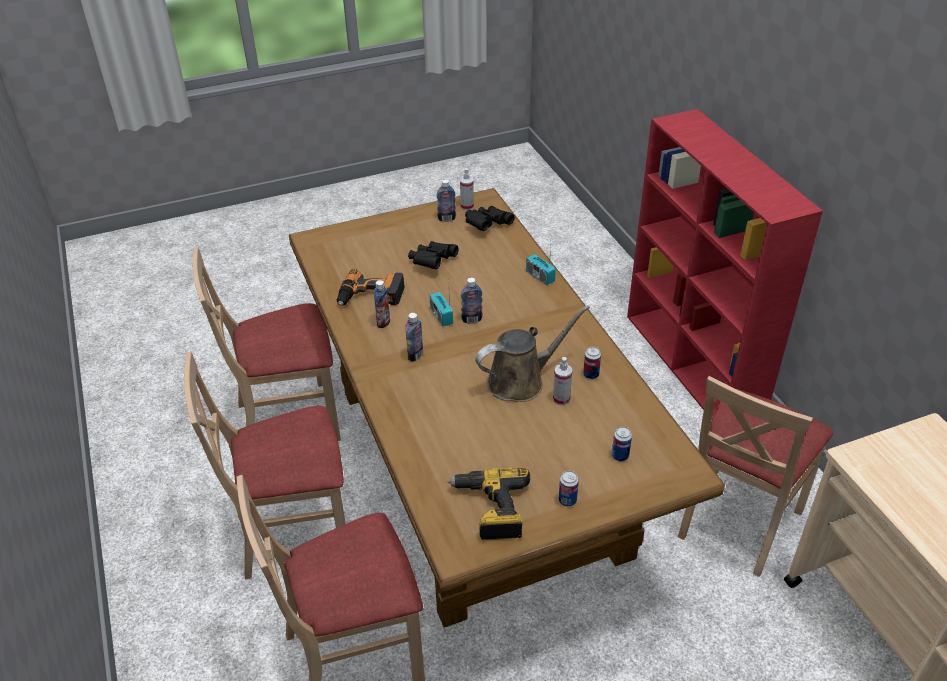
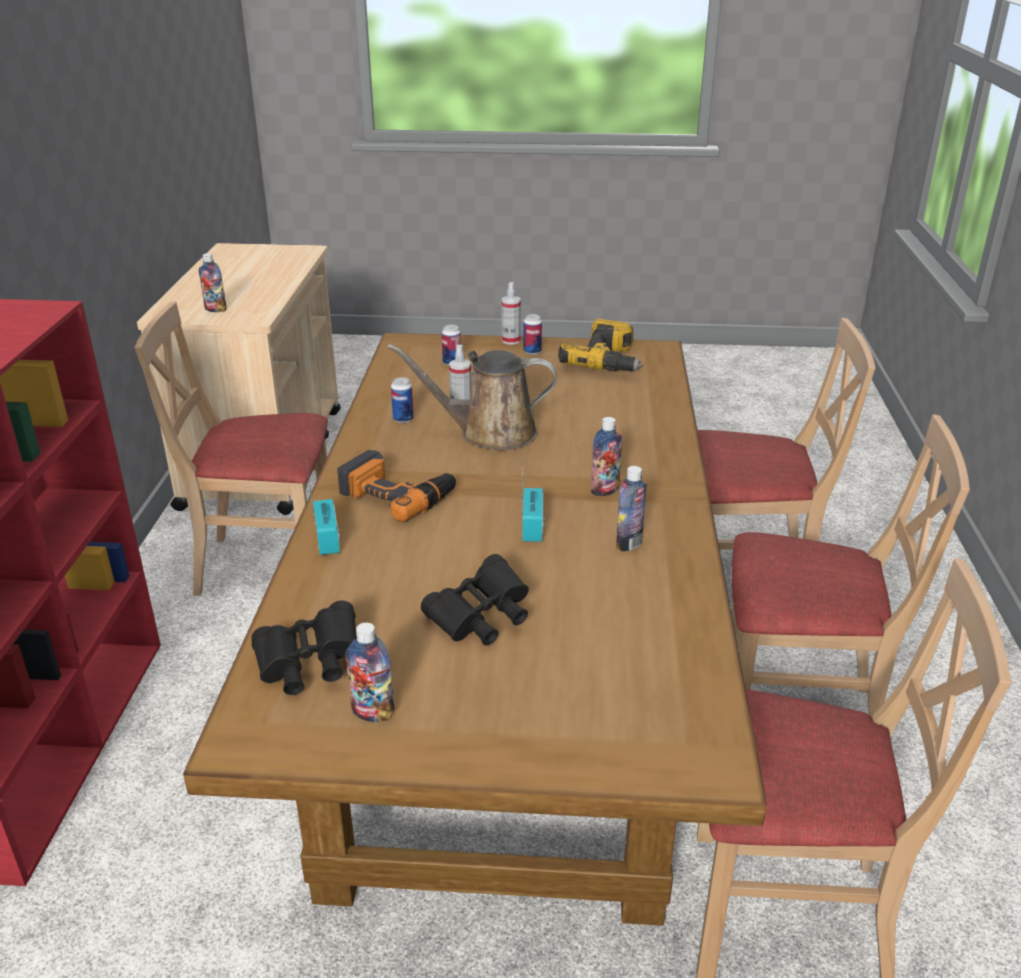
camera: 155 degrees left, 10 degrees down
(370, 296) = (630, 590): power drill -> power drill (398, 494)
(467, 206) = (299, 732): spray bottle -> spray bottle (511, 340)
(472, 319) = (491, 511): bottle -> bottle (215, 309)
(738, 520) = (267, 565): beige chair -> beige chair turned 150 degrees counterclockwise

